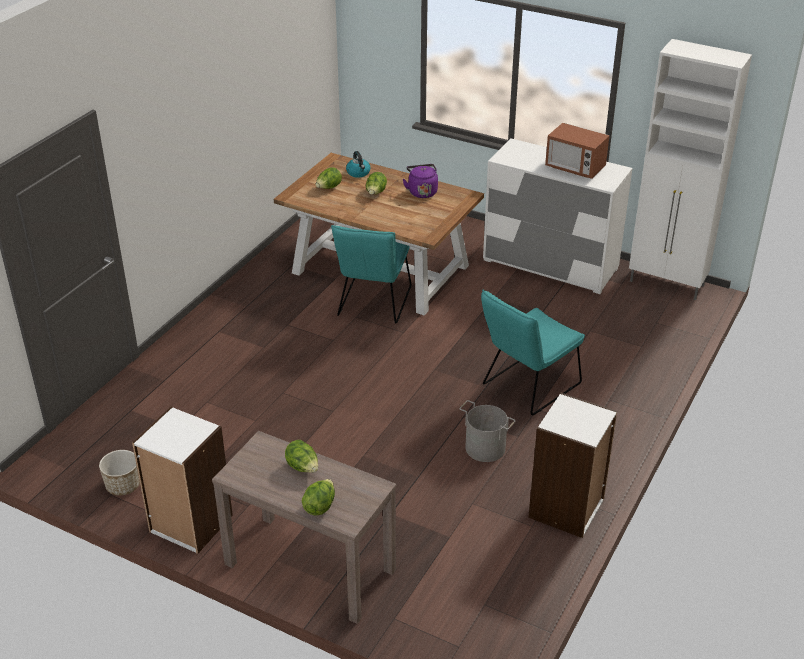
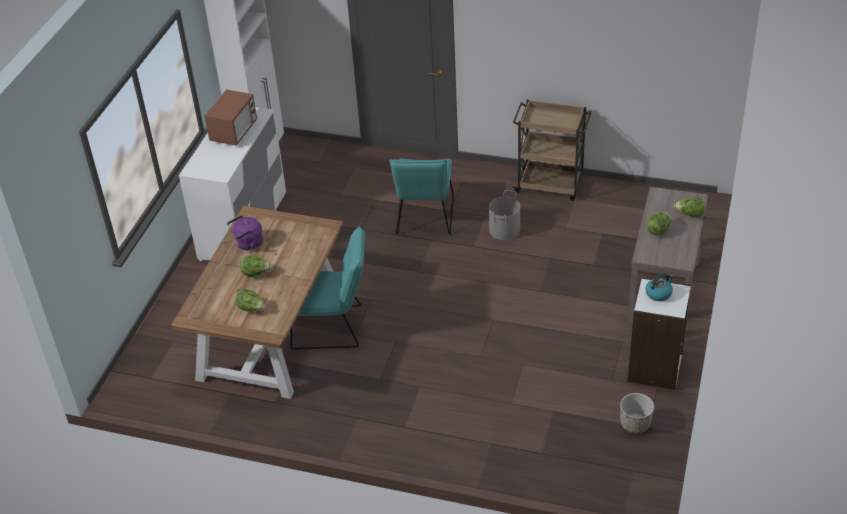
camera: 100 degrees left, 5 degrees up
(358, 173) = (215, 294): kettle -> kettle (659, 293)
(526, 387) = (424, 218): turquoise chair -> turquoise chair turned 60 degrees clockwise
(567, 509) = (550, 185): white bookcase -> brown cart

